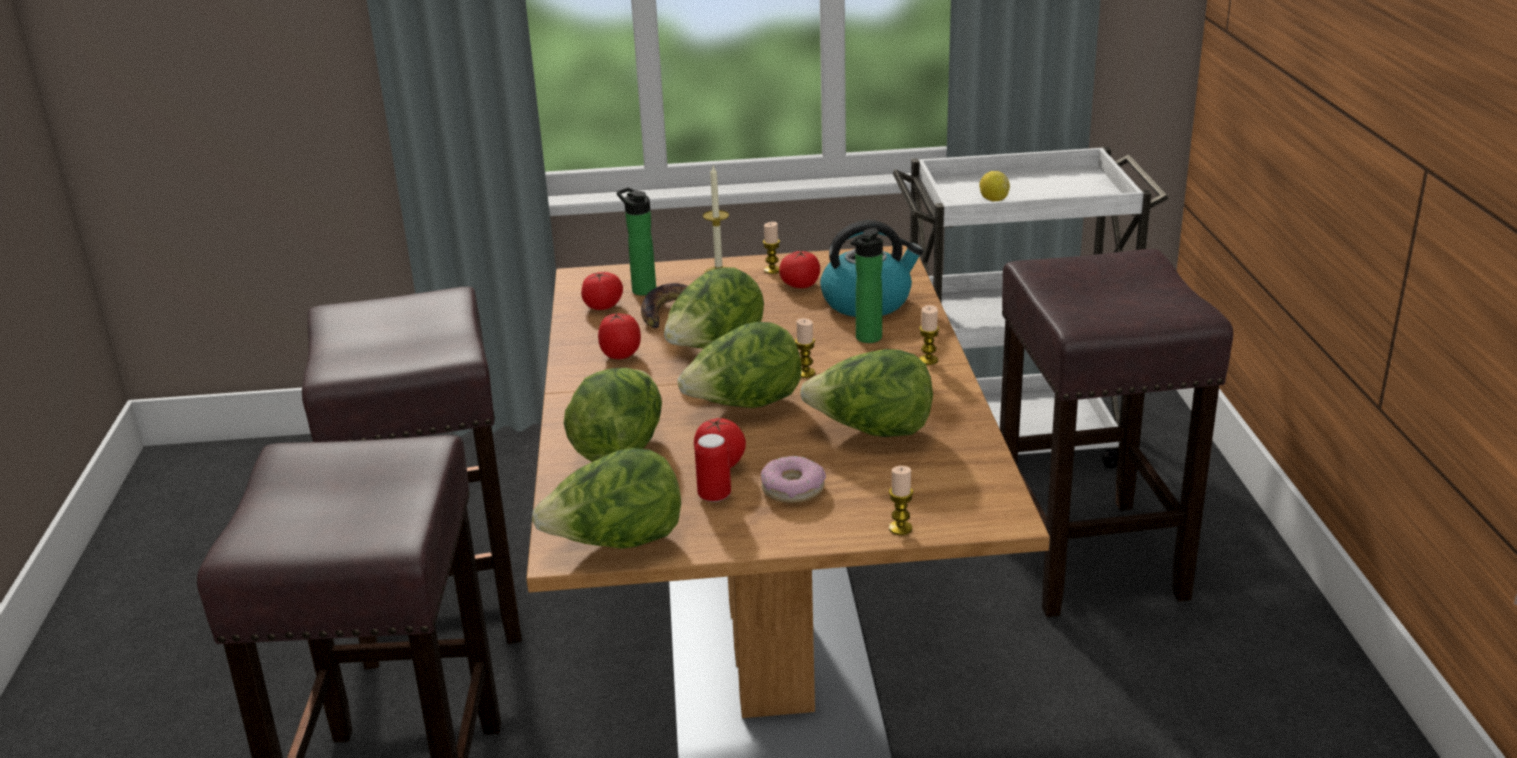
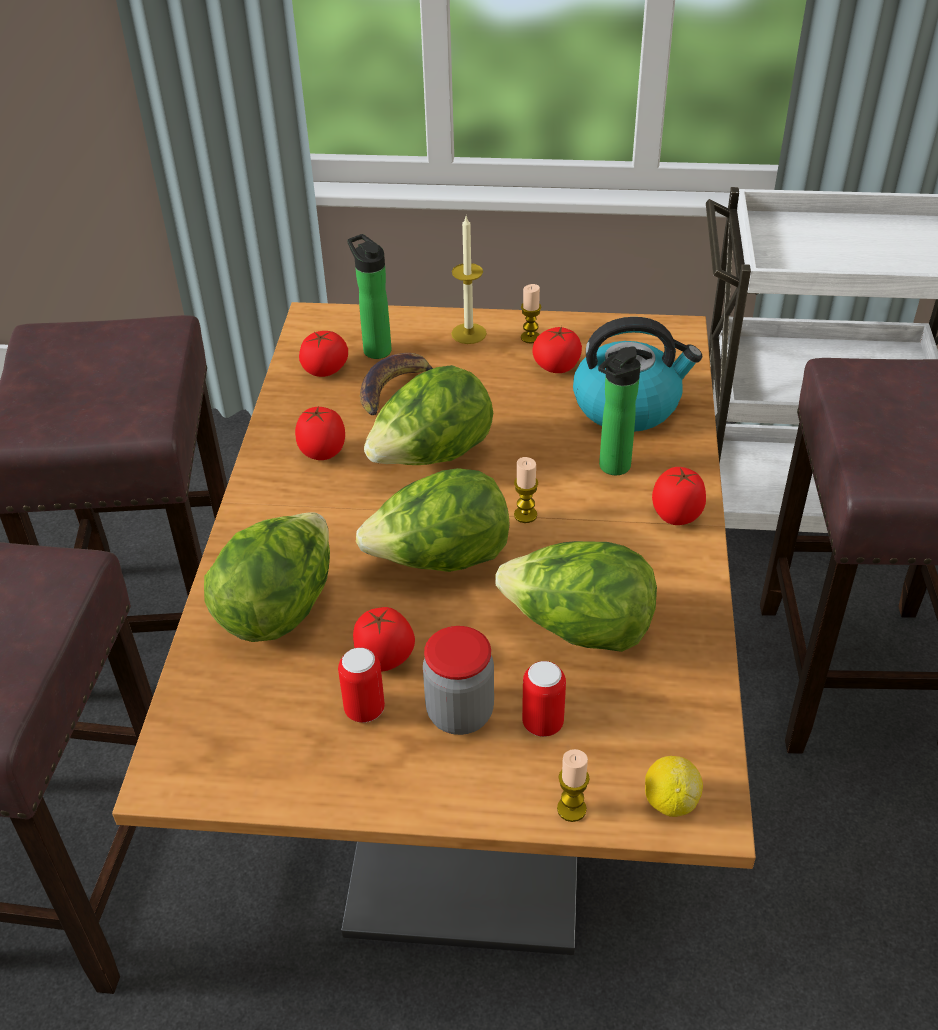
camera: 10 degrees right, 15 degrees up
(616, 544) = (229, 774): lettuce -> none
(793, 488) = (460, 713): donut -> jar
(861, 486) = (542, 724): none -> can
(928, 360) = (676, 515): candle -> tomato
(993, 200) = (816, 258): lemon -> lemon (670, 801)

